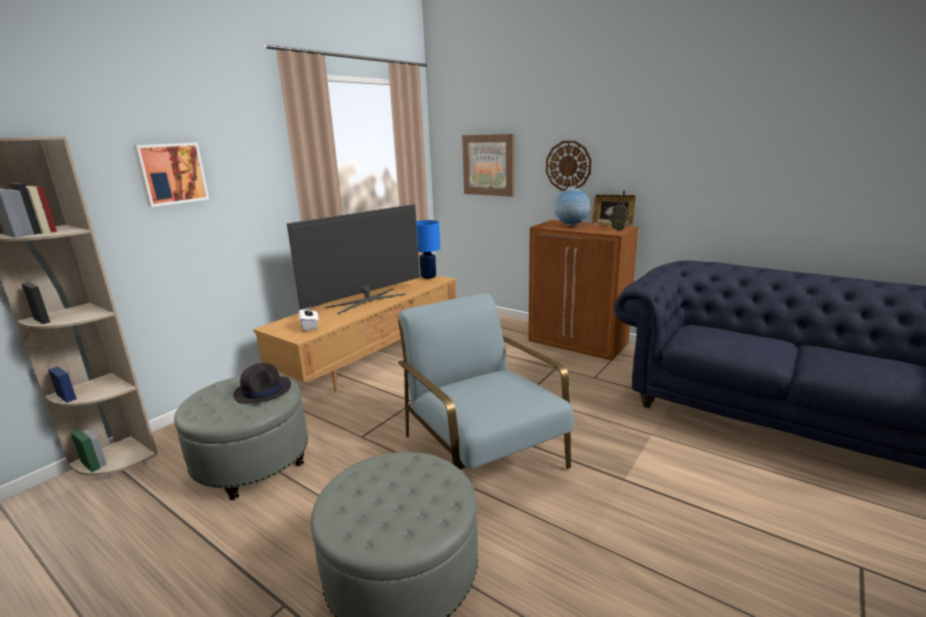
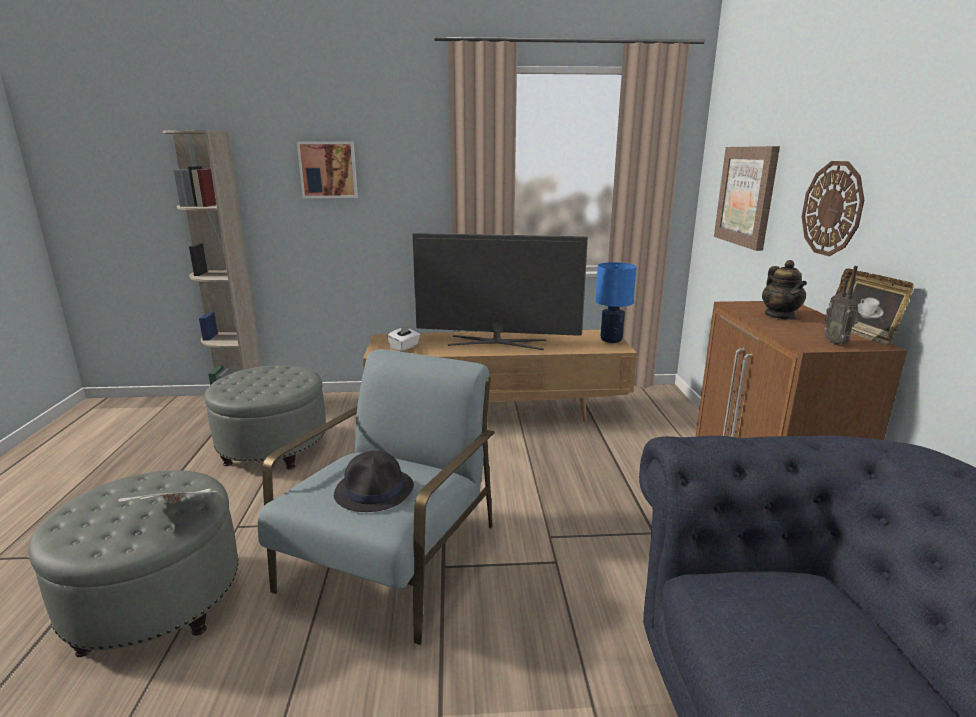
camera: 50 degrees right, 0 degrees up
(263, 390) = (281, 384): black hat -> black hat (375, 490)
(433, 474) = (178, 514): none -> newspaper
(571, 226) = (780, 316): globe -> teapot

